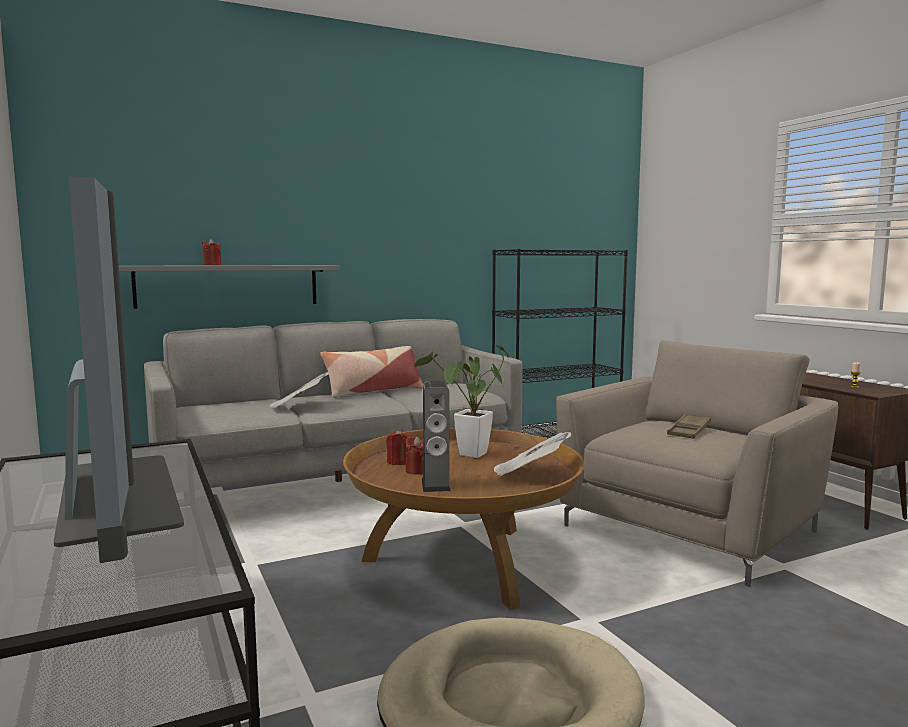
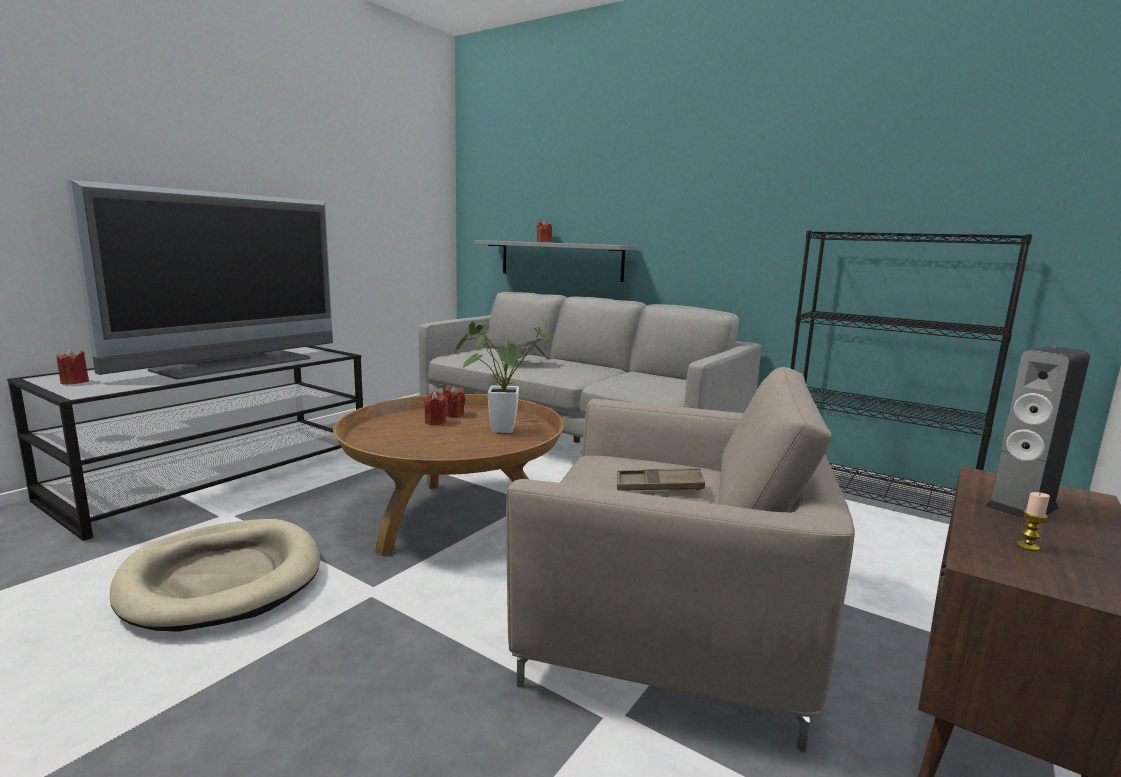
camera: 60 degrees right, 5 degrees up
(63, 599) = (74, 382): none -> red candle
(374, 392) = (612, 369): pillow -> none
(436, 485) = (402, 431): speaker -> speaker (1021, 507)
(529, 474) = (459, 453): newspaper -> none

